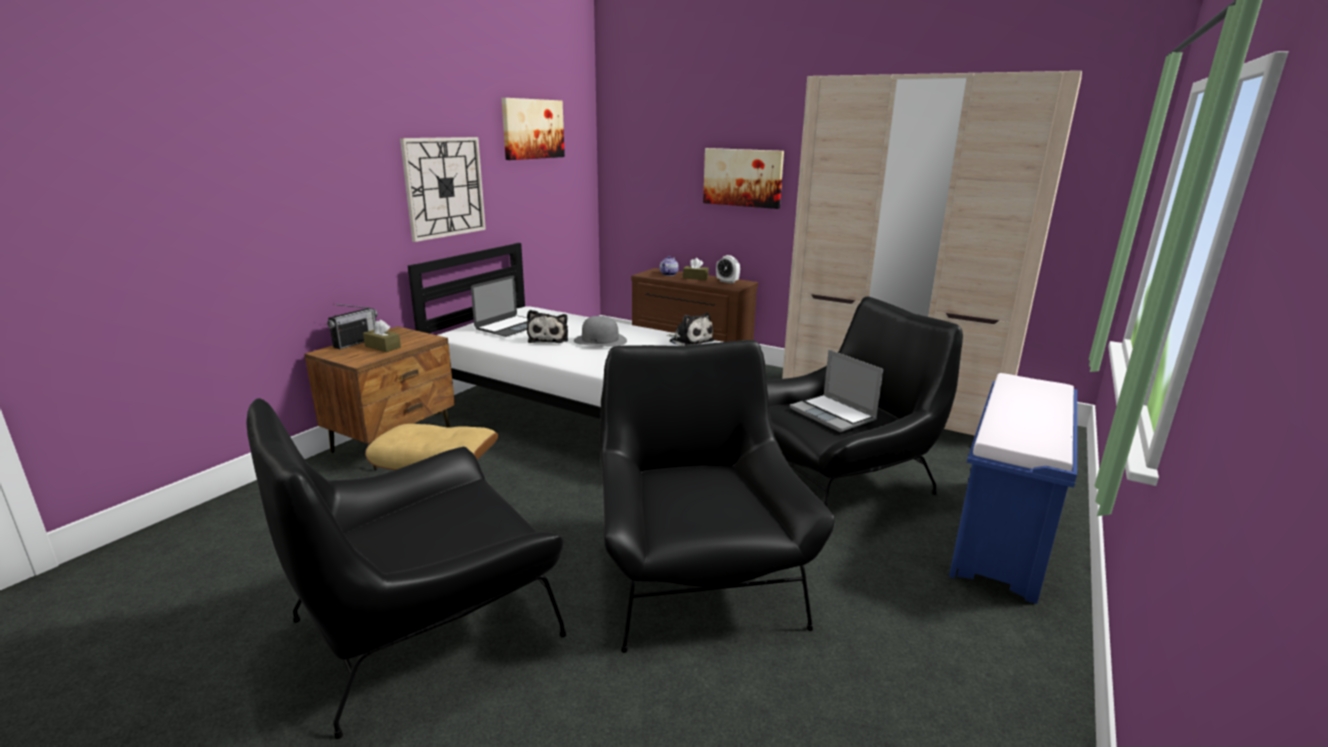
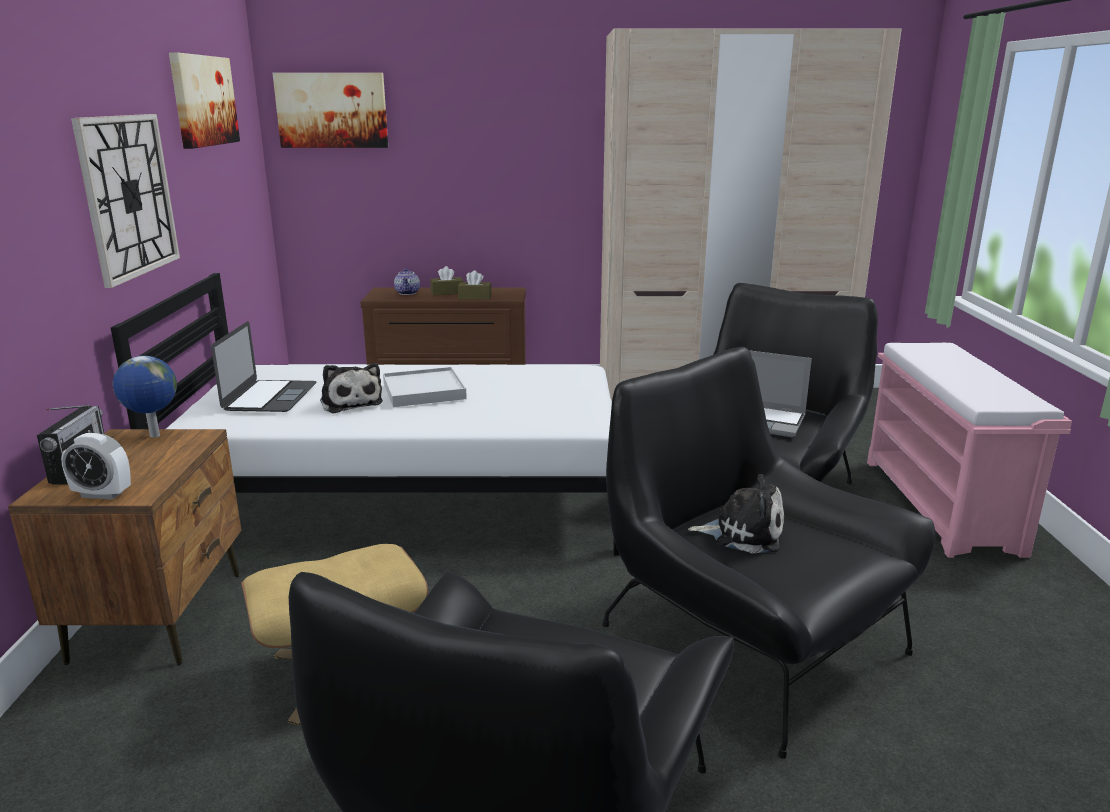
camera: 30 degrees left, 0 degrees up
(383, 347) = (141, 464): brown tissue box -> brown tissue box (475, 297)
(410, 334) = (154, 436): none -> globe
(600, 340) = (424, 391): grey hat -> white tray
(689, 341) = (529, 371): plush toy -> plush toy (743, 533)
(727, 281) = (492, 292): alarm clock -> alarm clock (102, 494)
(743, 177) = (492, 158): picture -> picture (332, 110)
(1002, 536) = (941, 505): blue bench -> pink bench

